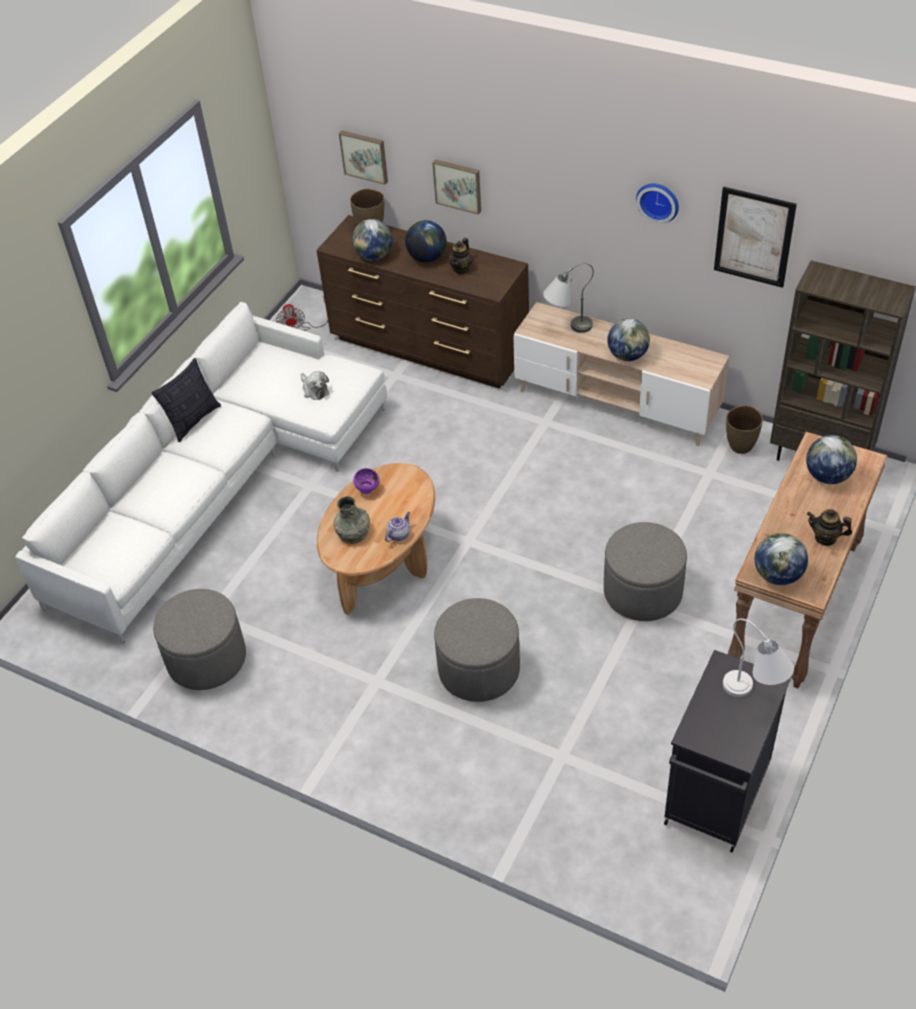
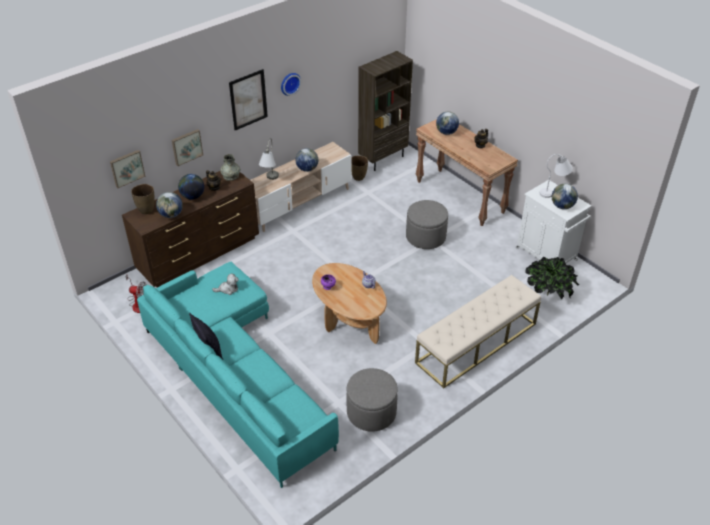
camera: 70 degrees left, 5 degrees down
(219, 483) = (236, 373): white sofa -> turquoise sofa
(353, 532) = (355, 301): grey vase -> grey vase (231, 176)
(413, 748) = (476, 343): none -> beige bench
(479, 669) = (440, 305): grey ottoman -> none
(600, 826) = (548, 294): none -> potted plant
(716, 795) = (547, 255): black cabinet -> white cabinet
(754, 237) = (332, 73): picture -> picture (248, 99)
(777, 575) = (493, 164): globe -> globe (562, 206)

